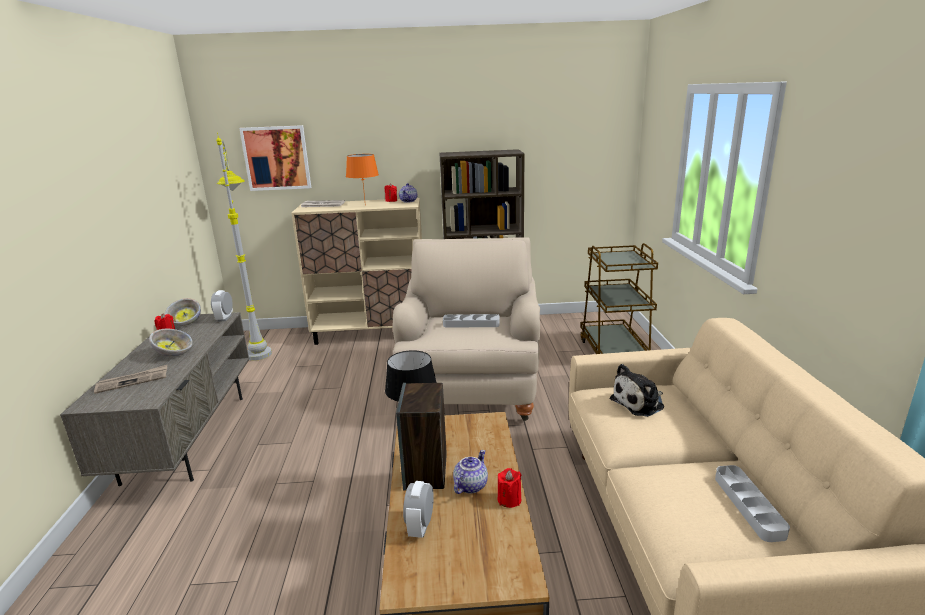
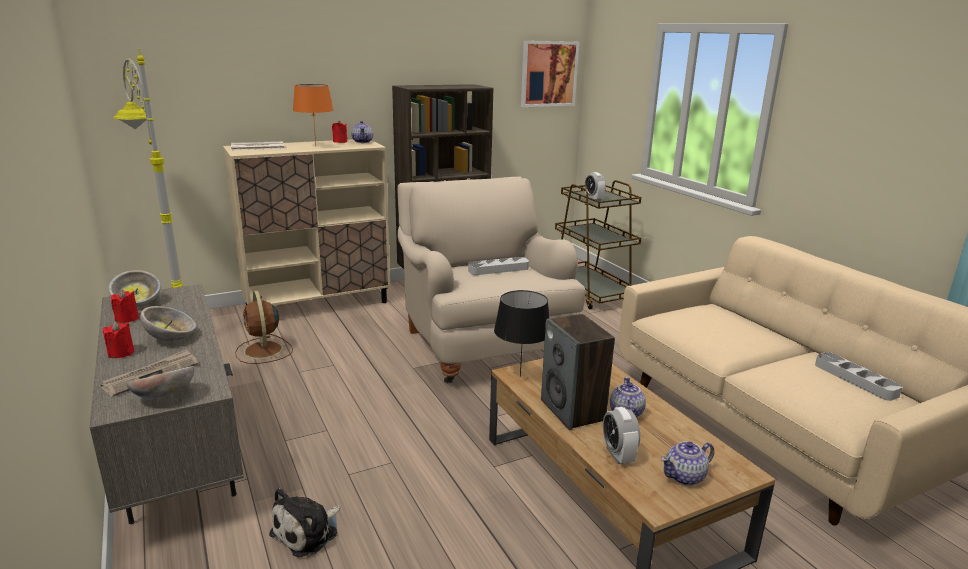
camera: 25 degrees left, 0 degrees up
(120, 400) = (164, 397): none -> bowl
(225, 318) = (189, 292): alarm clock -> alarm clock (593, 199)
(276, 158) = (188, 87): picture -> picture (548, 74)
(303, 367) = (263, 351): none -> brown fan
(459, 566) = (685, 476): none -> teapot
(509, 499) = (670, 417): red candle -> red candle (121, 353)
(639, 403) = (705, 320): plush toy -> plush toy (308, 532)

